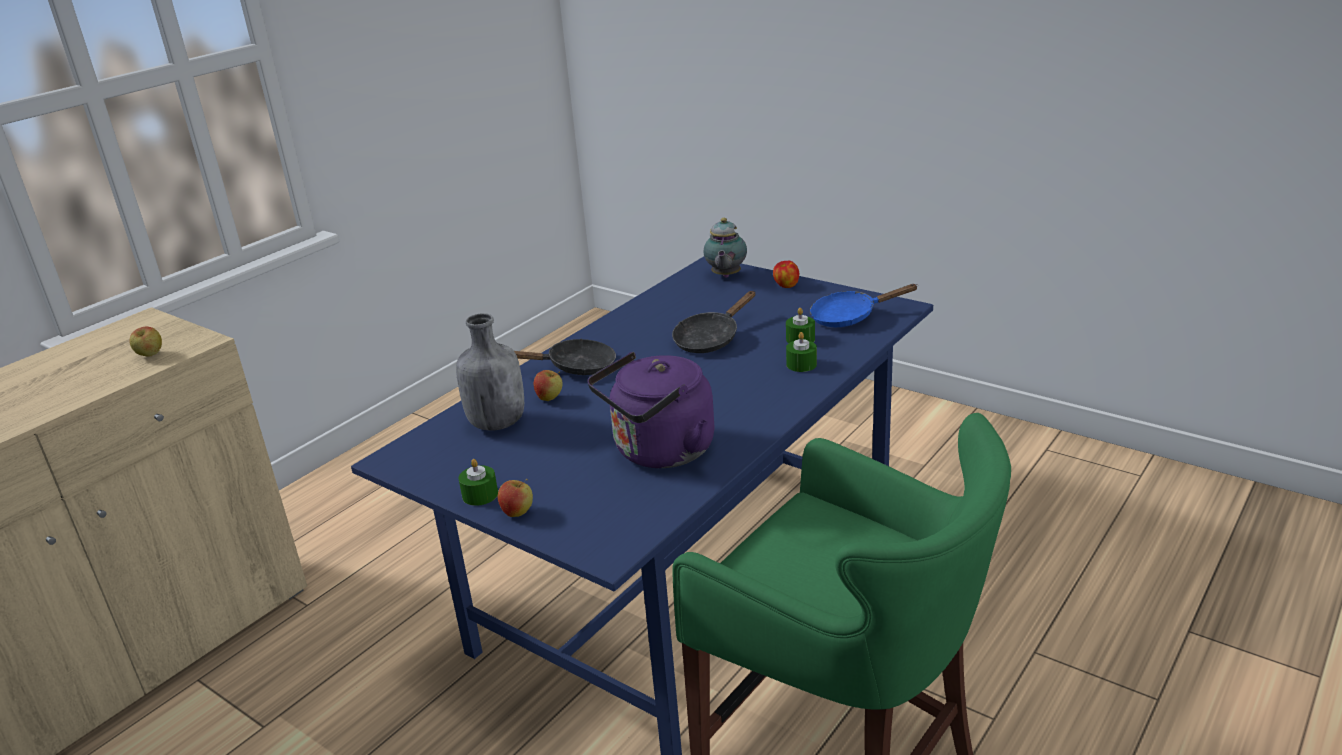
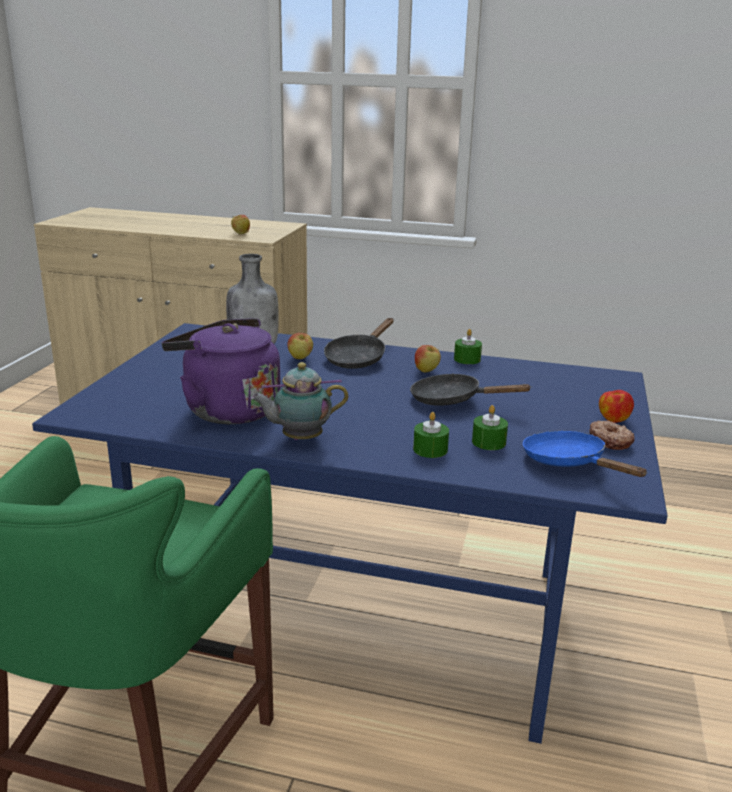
camera: 65 degrees right, 5 degrees down
(480, 495) = (150, 362): green candle -> green candle (467, 359)
(518, 513) = (127, 377): apple -> apple (426, 371)
(575, 367) = (358, 358): black frying pan -> black frying pan turned 60 degrees clockwise
(725, 276) = (601, 387): teapot -> teapot (299, 439)
(821, 295) = (610, 441): none -> donut

